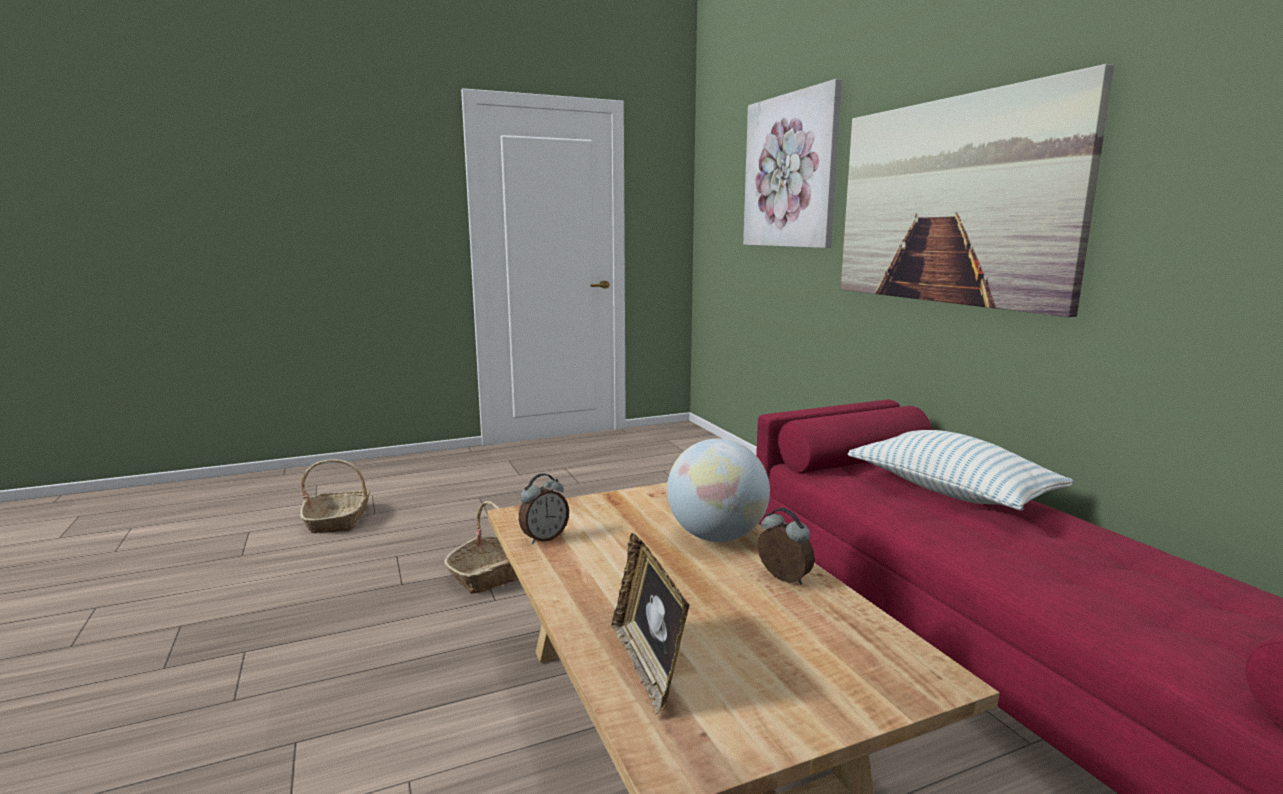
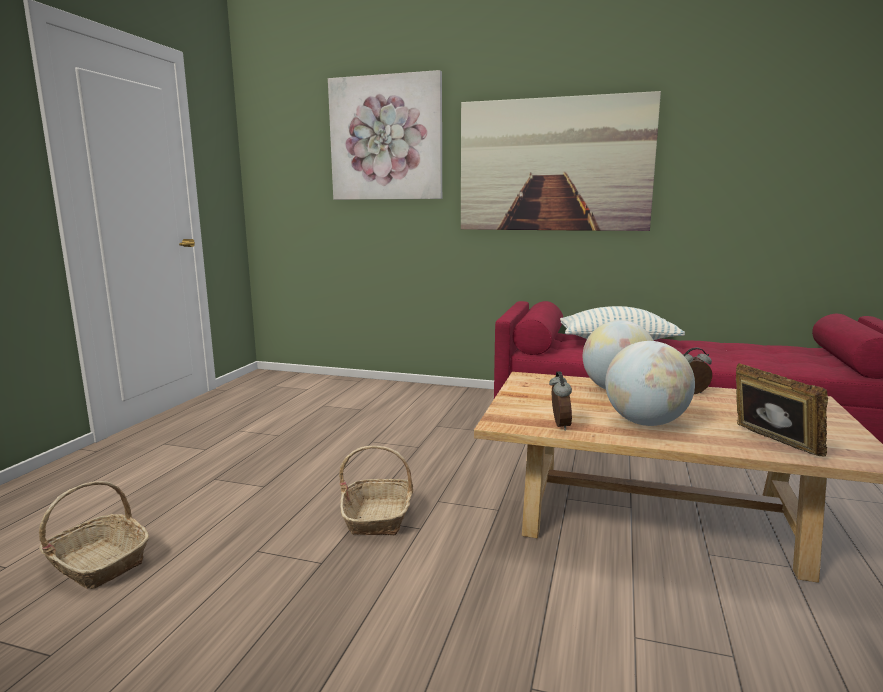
camera: 50 degrees left, 0 degrees up
(615, 575) = (645, 423): none -> globe
(648, 666) = (771, 443): picture frame -> picture frame turned 135 degrees counterclockwise

